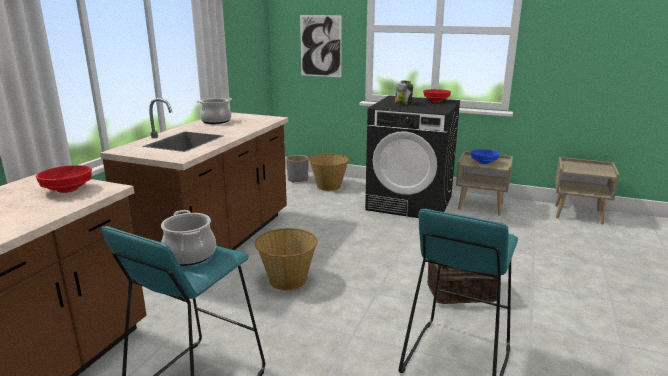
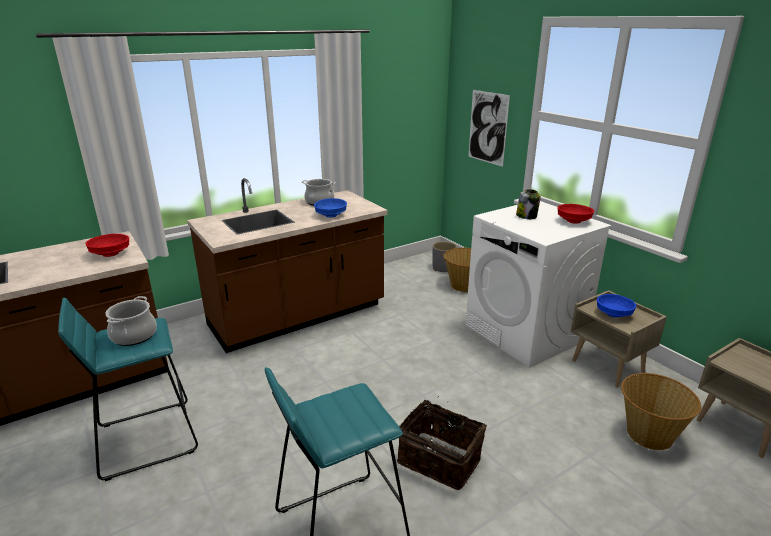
camera: 35 degrees right, 5 degrees up
(247, 127) = (330, 215): none -> blue bowl
(287, 280) = (307, 375): basket -> basket (649, 434)
(410, 203) = (525, 333): black washing machine -> white washing machine

